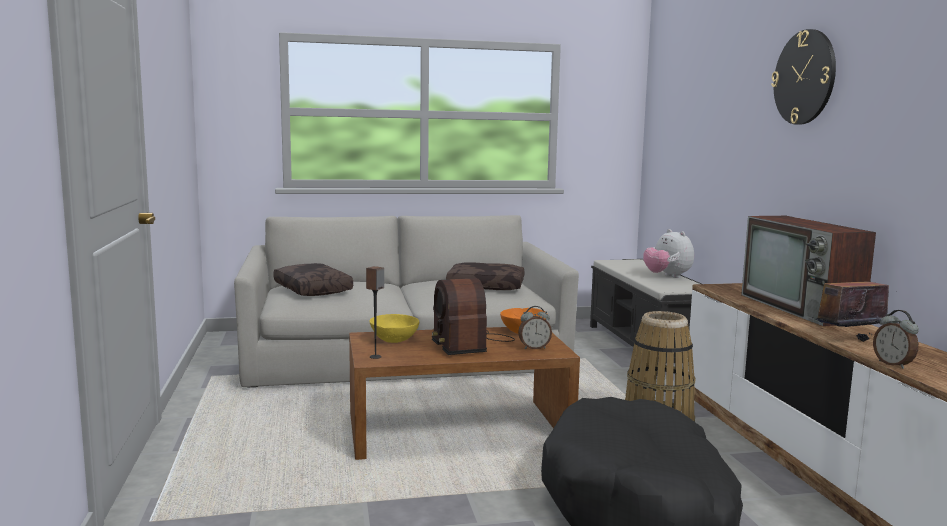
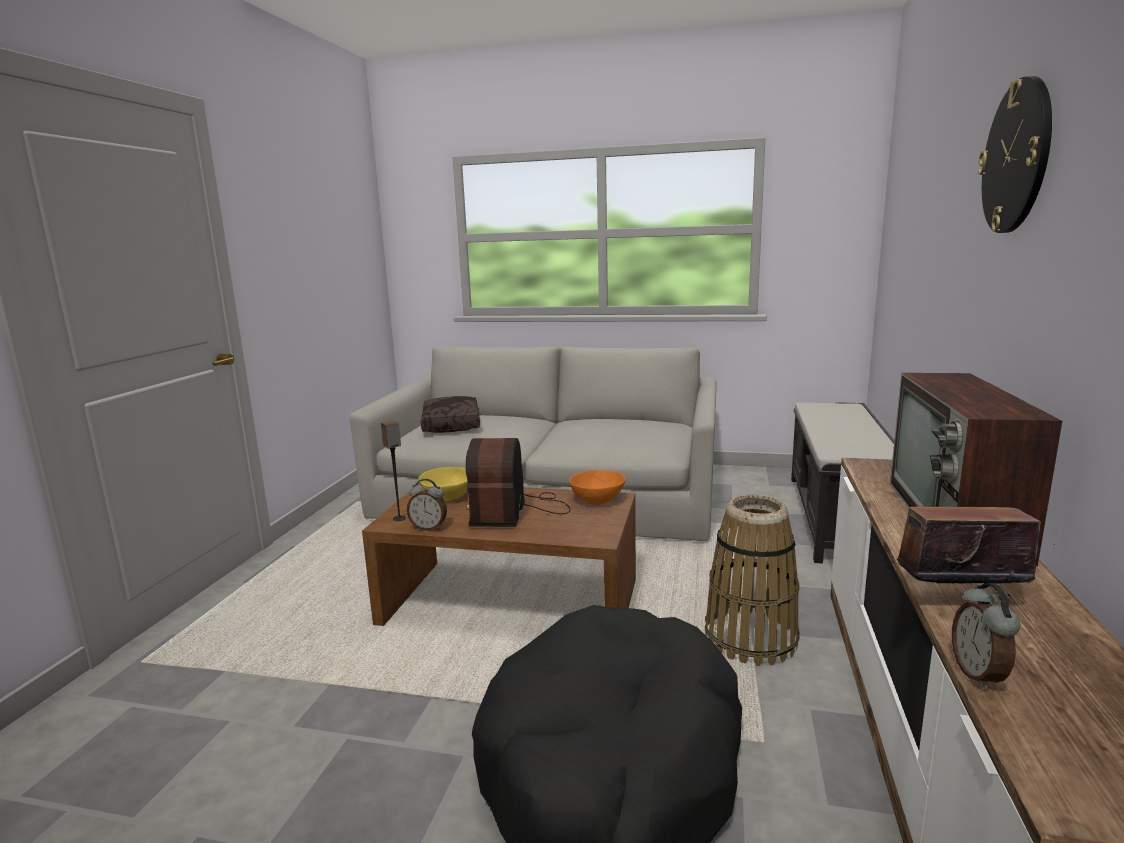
camera: 25 degrees right, 5 degrees up
(486, 286) = (630, 431): brown pillow -> none
(534, 348) = (579, 527): alarm clock -> alarm clock (429, 527)
(667, 276) = (862, 434): plush toy -> none

